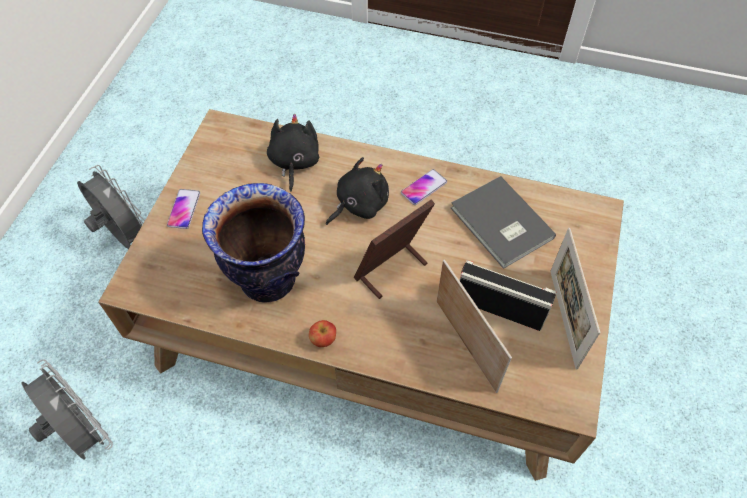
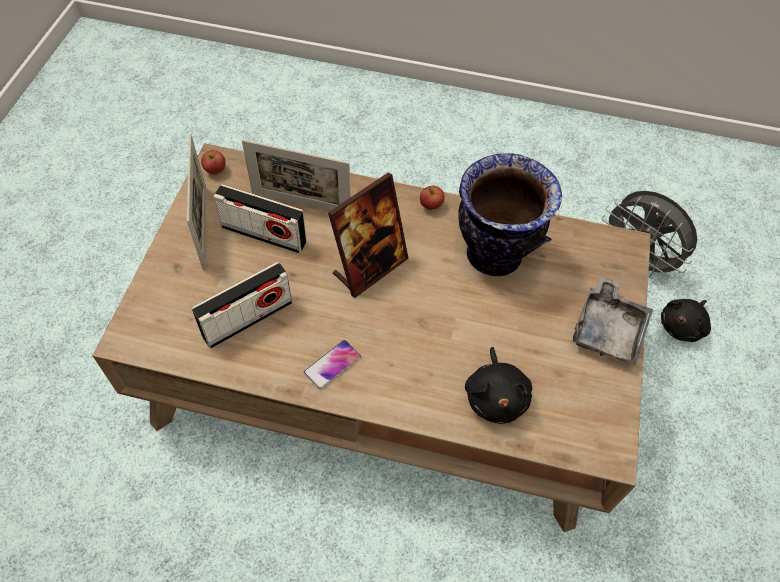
camera: 175 degrees right, 0 degrees up
(125, 237) = (695, 458): grey fan -> none
(184, 209) = (608, 329): phone -> grey tray
(359, 204) = (409, 340): black plush toy -> black plush toy (682, 326)
(465, 345) = (301, 203): picture frame -> picture frame turned 45 degrees counterclockwise
(500, 225) = (247, 319): grey book -> radio
(570, 393) = (215, 170): none -> apple

